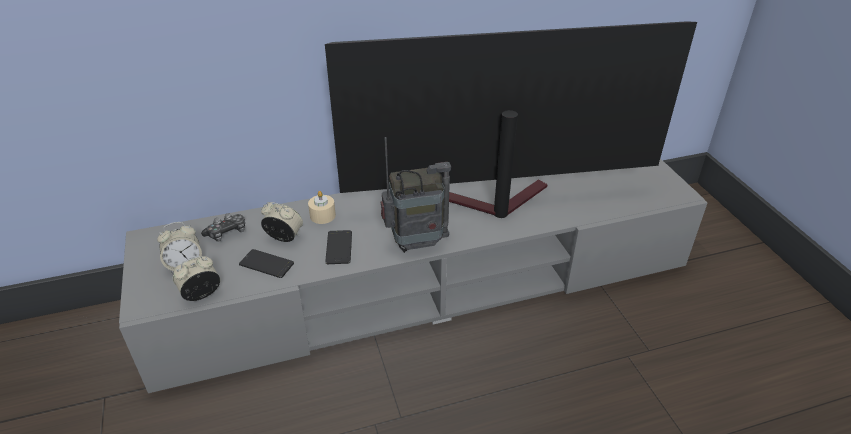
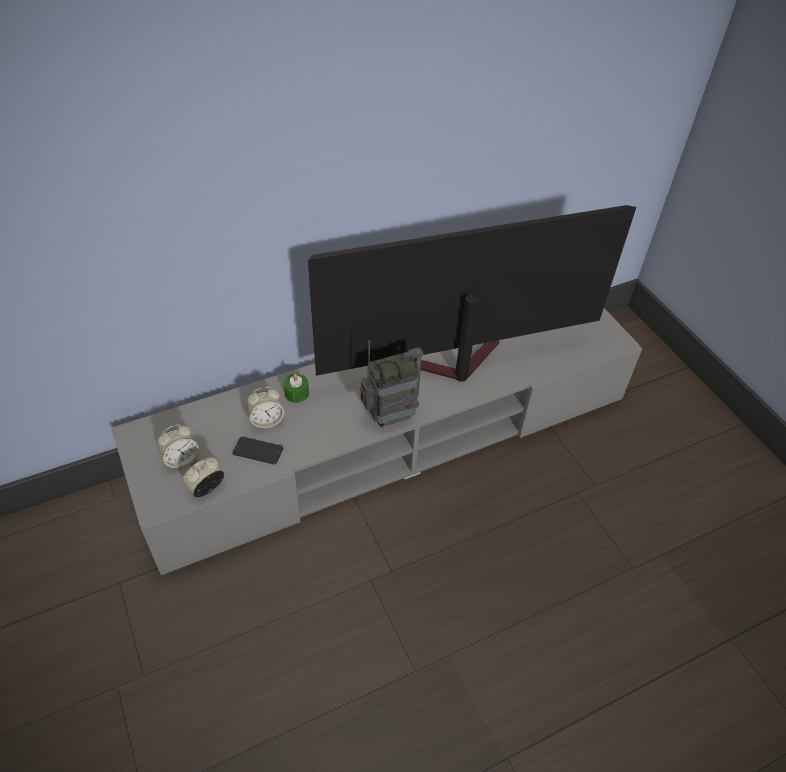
camera: 10 degrees left, 10 degrees up
(227, 233) = (210, 420): game controller -> none
(284, 237) = (267, 421): alarm clock -> alarm clock turned 150 degrees clockwise
(322, 215) = (297, 393): beige candle -> green candle
(339, 247) = (320, 427): phone -> none

